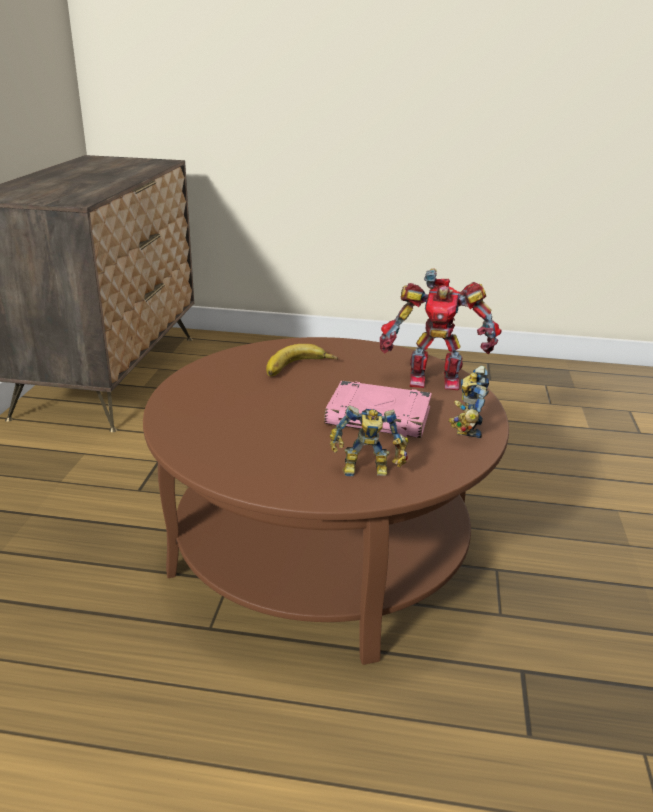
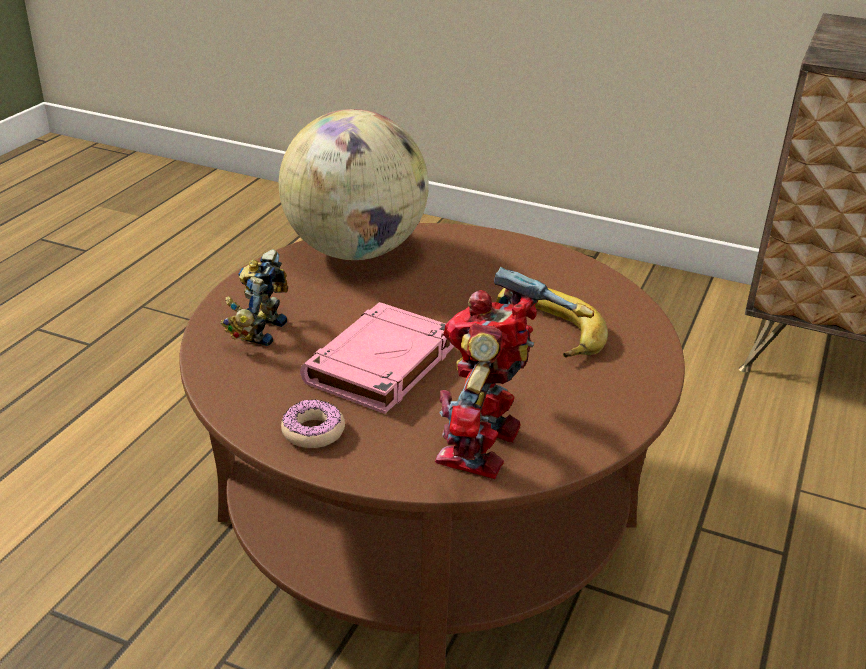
camera: 105 degrees right, 5 degrees up
(213, 451) = (356, 251): none -> globe
(465, 427) = (313, 431): toy robot -> donut

